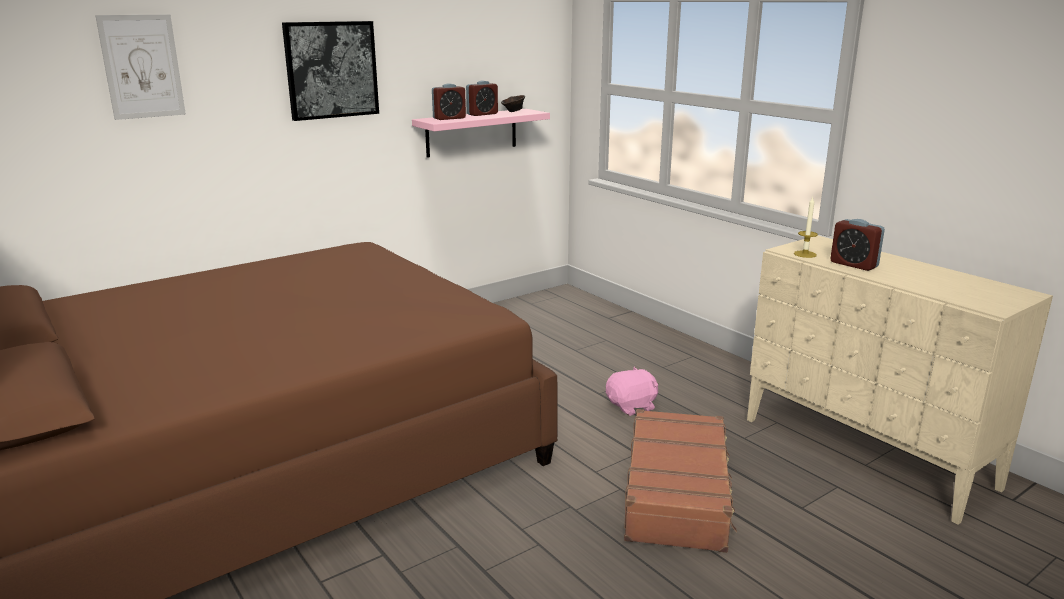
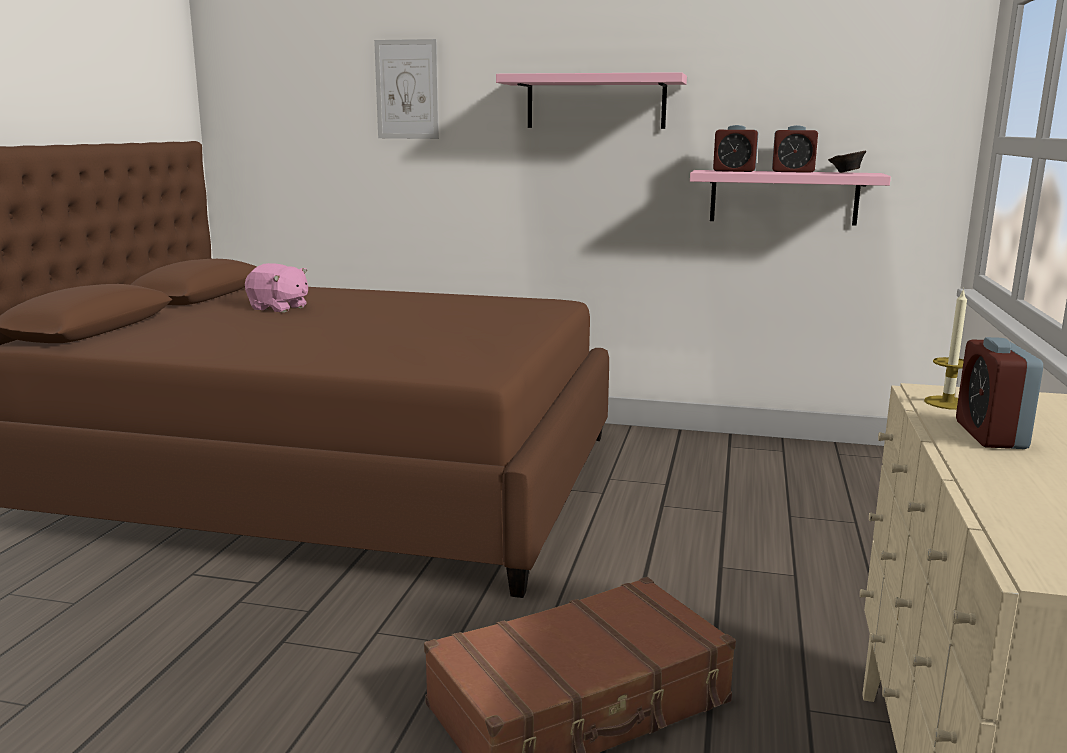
camera: 50 degrees right, 5 degrees down
(331, 70) = (596, 102): picture -> pink shelf
(632, 406) = (731, 597): pink plush toy -> pink plush toy (279, 308)

